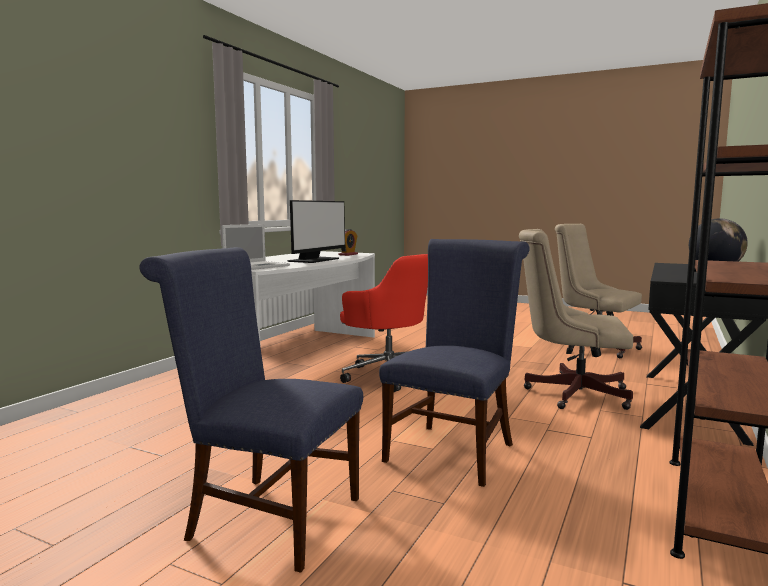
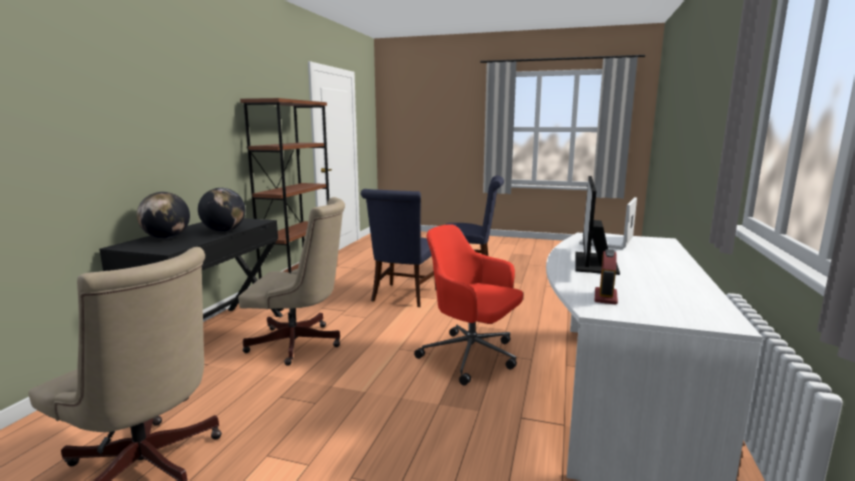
camera: 170 degrees right, 5 degrees up
(674, 272) = (224, 231): none -> globe

